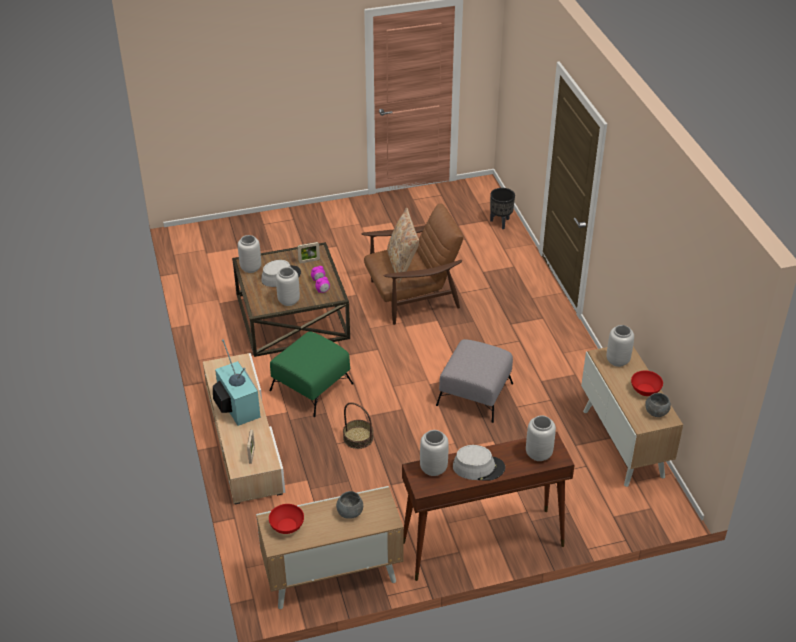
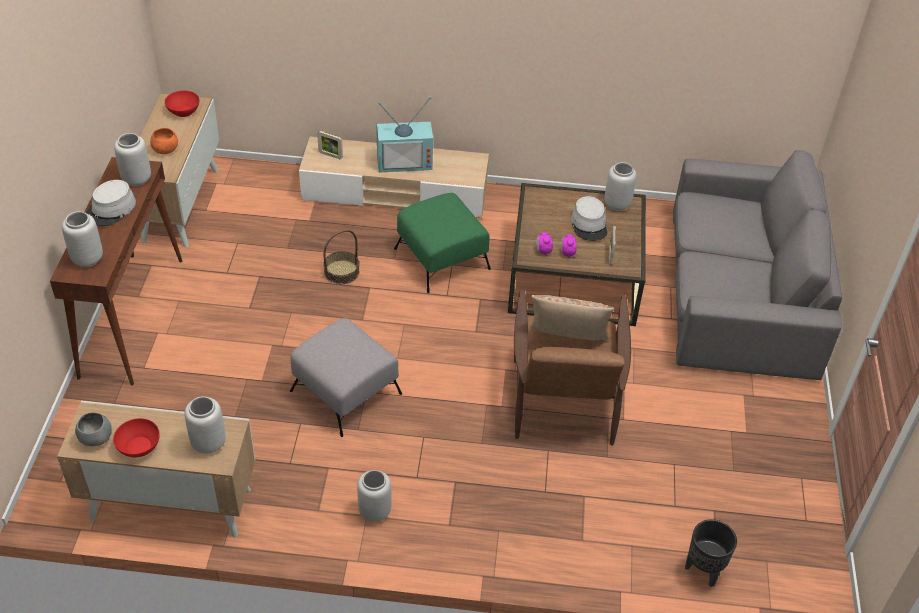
camera: 110 degrees right, 5 degrees up
(269, 241) = (738, 293): none -> grey sofa
(288, 301) = (538, 219): grey vase -> grey vase (374, 511)
(350, 512) = (165, 150): grey bowl -> orange bowl

